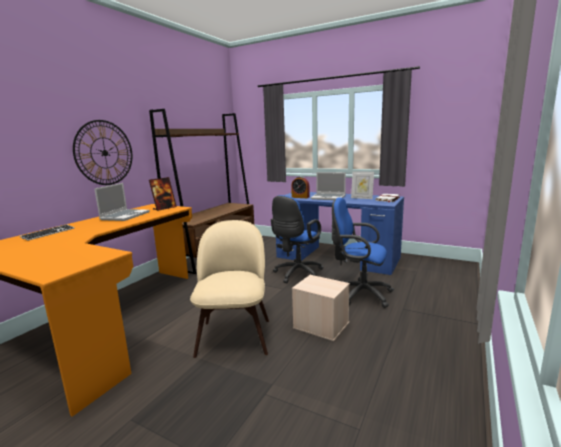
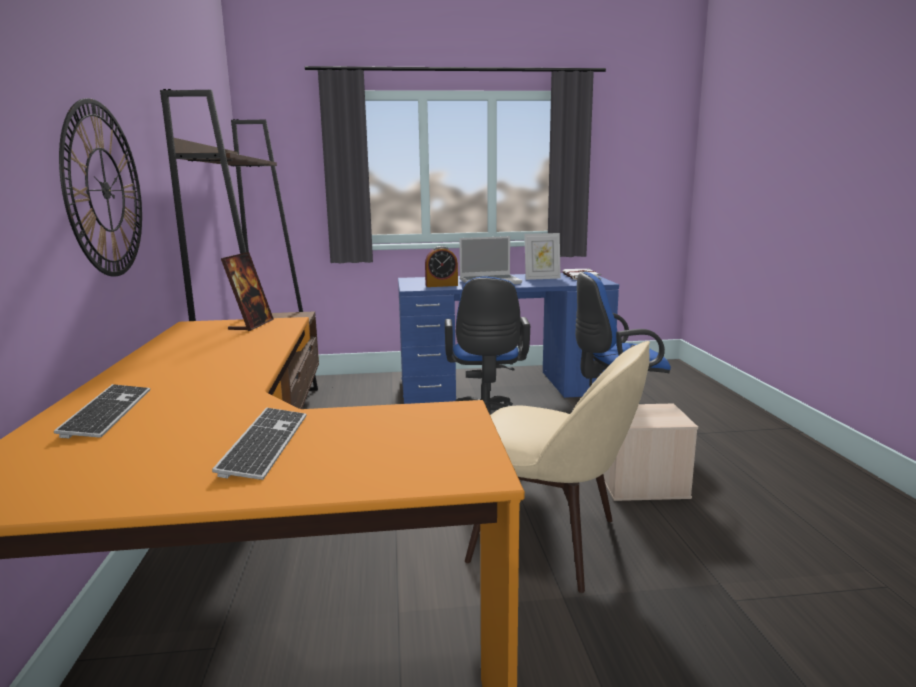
camera: 35 degrees left, 0 degrees up
(44, 252) = (265, 444): none -> keyboard
(125, 216) = (201, 349): laptop -> none
(234, 335) = (550, 541): beige chair -> beige chair turned 150 degrees clockwise

